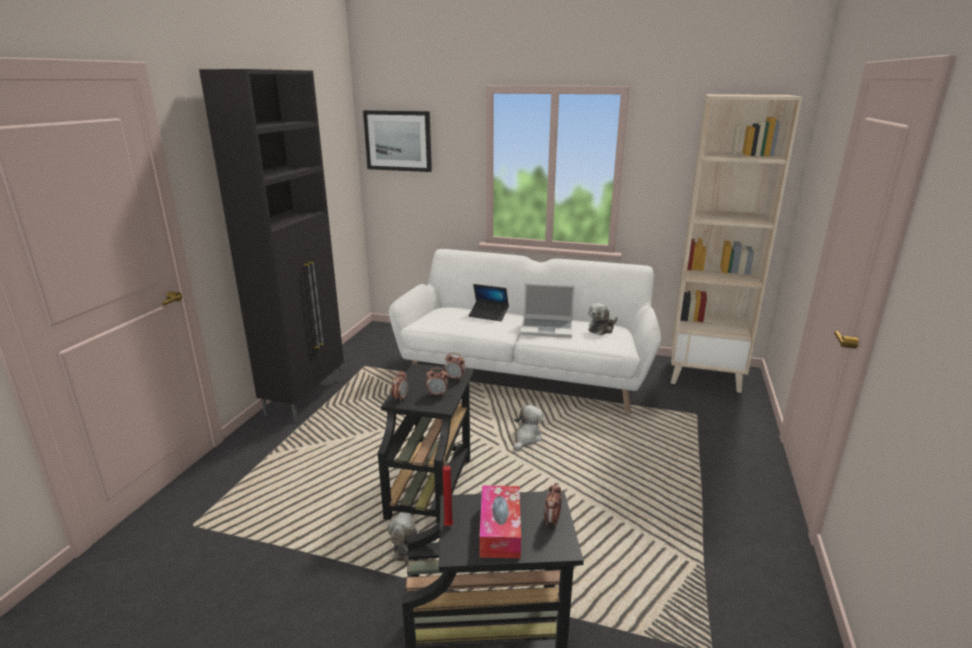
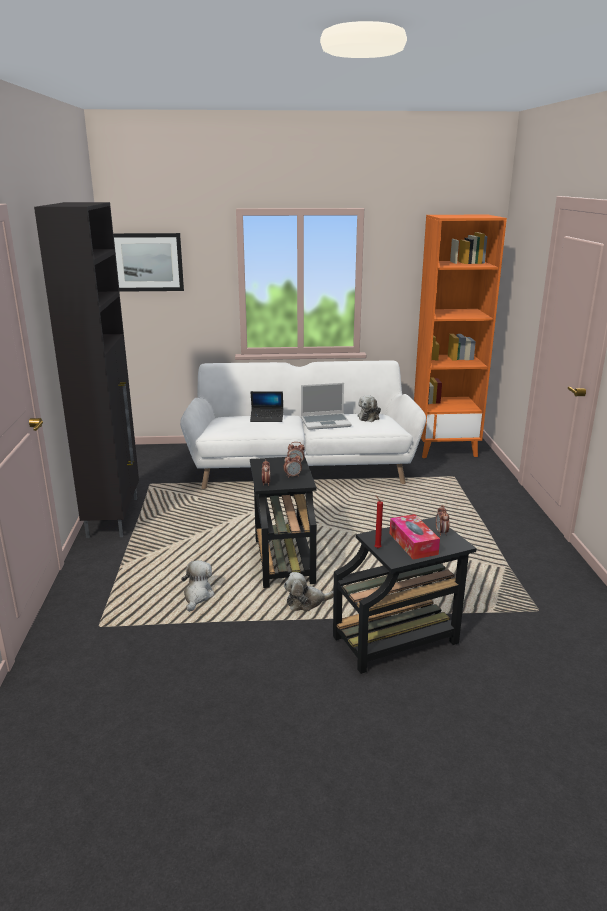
camera: 20 degrees left, 0 degrees up
(526, 438) = (336, 514): plush toy -> plush toy (197, 596)
(705, 375) = (445, 448): beige bookcase -> orange bookcase

